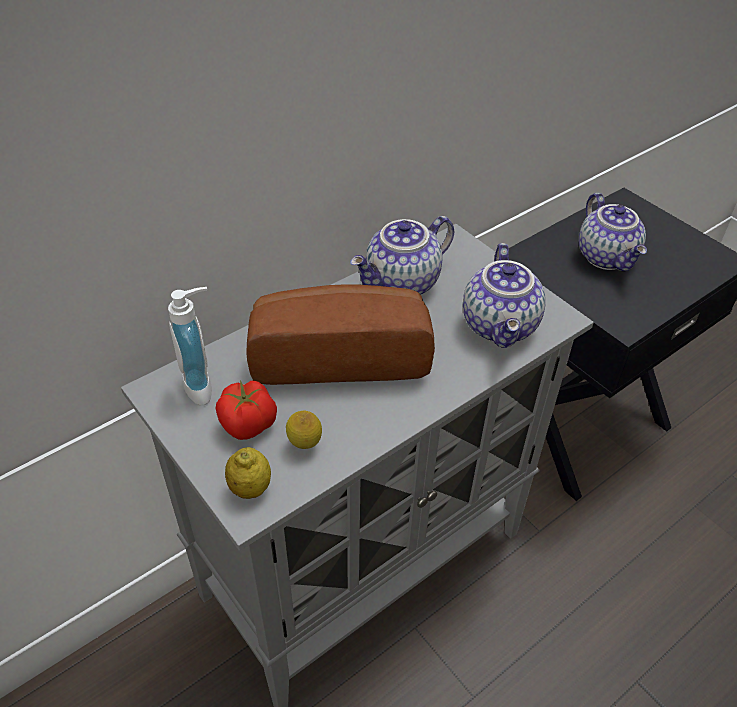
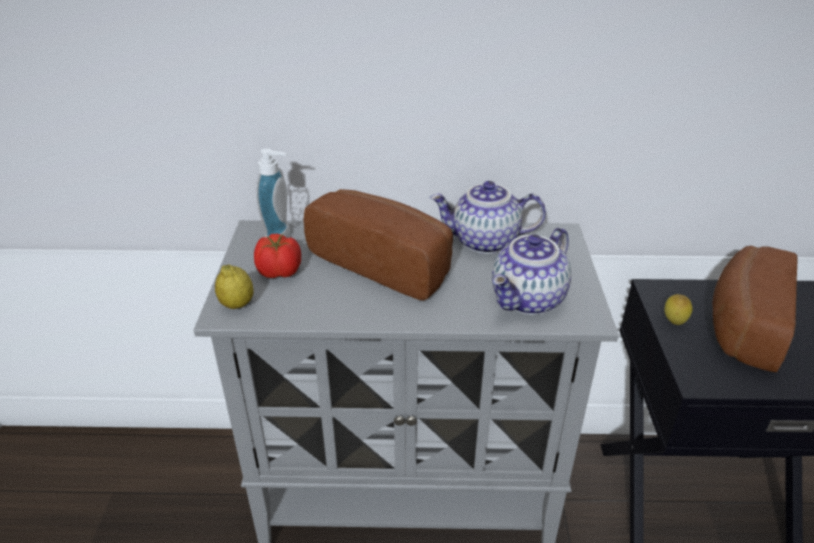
camera: 40 degrees right, 10 degrees down
(305, 445) = (297, 300): lemon -> lemon (673, 323)
(607, 257) = (741, 324): teapot -> bread

